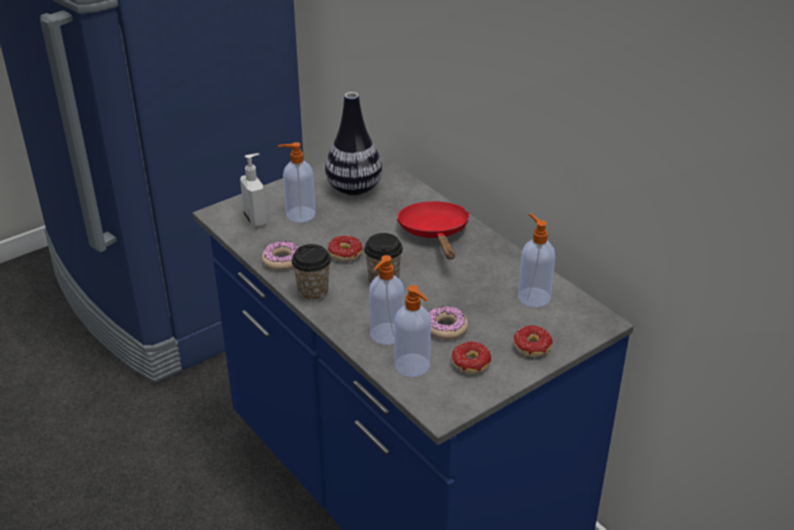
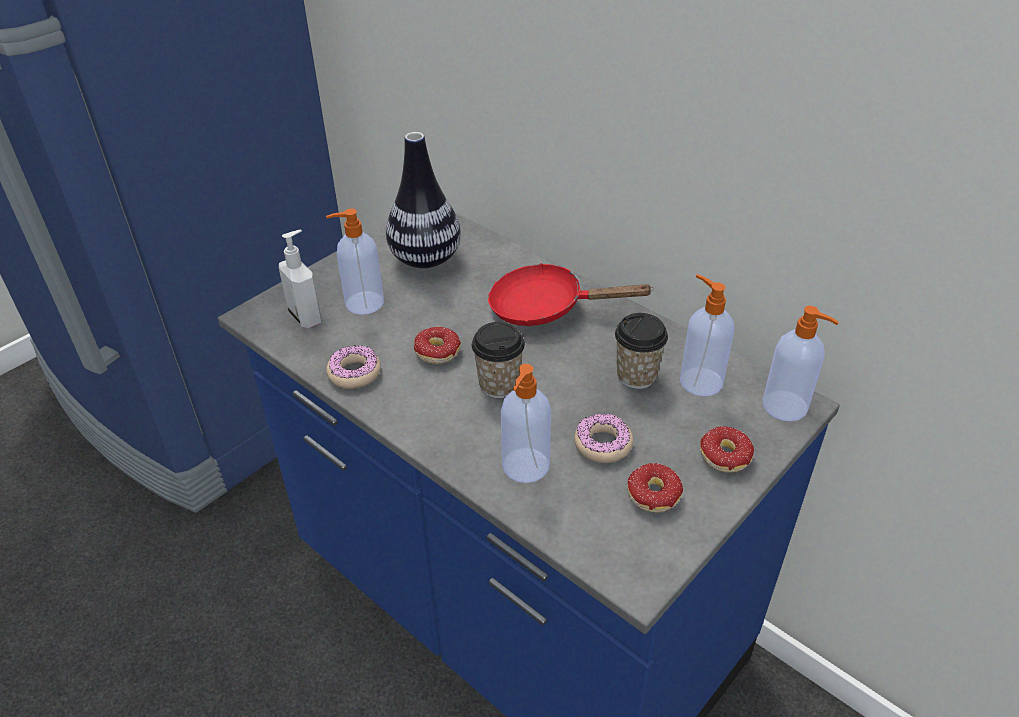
camera: 10 degrees left, 5 degrees up
(313, 293) = (408, 416): cup -> cup (636, 376)
(413, 366) = (576, 511): soap dispenser -> soap dispenser (786, 407)
(435, 233) = (546, 307): red frying pan -> red frying pan turned 60 degrees counterclockwise

